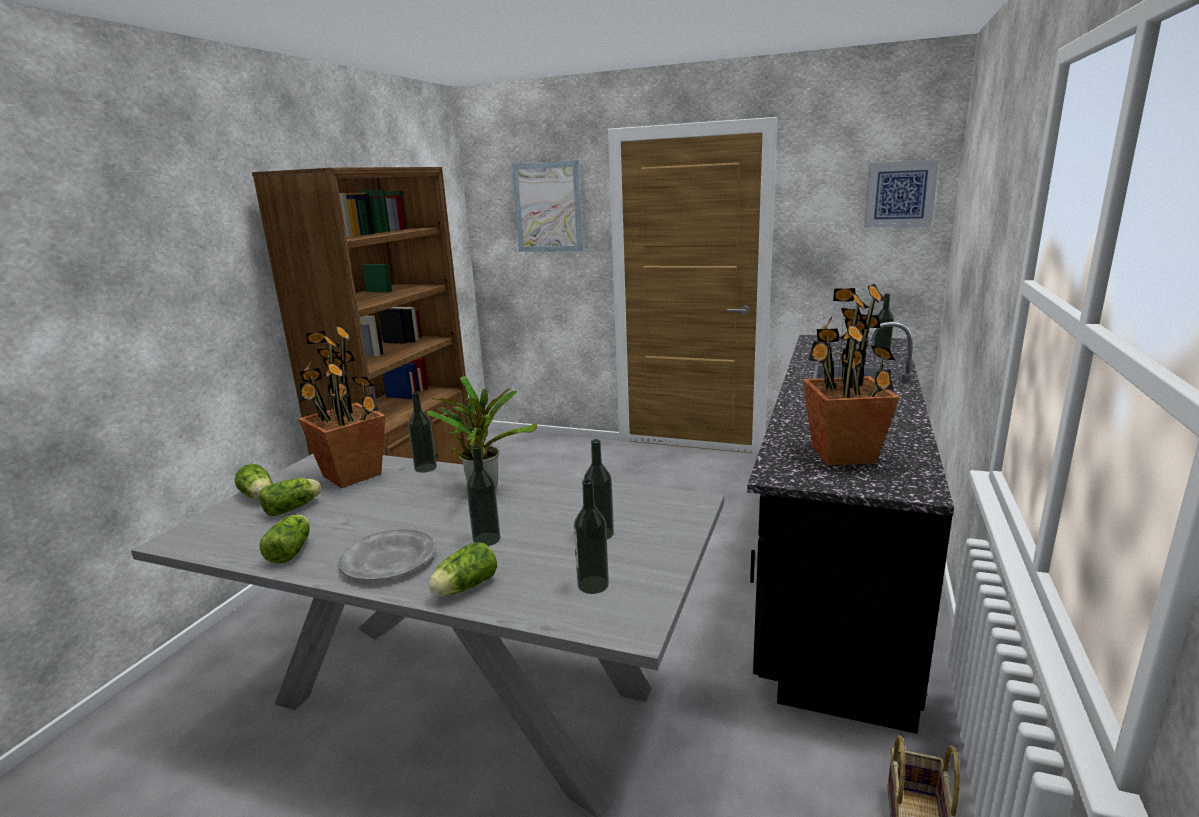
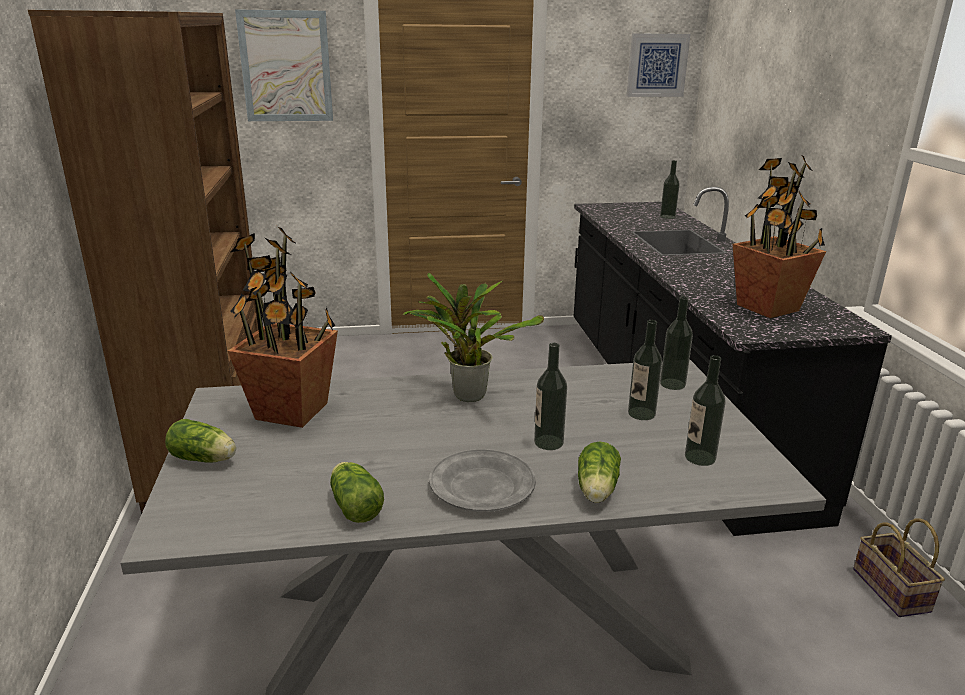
camera: 30 degrees left, 5 degrees up
(294, 508) = (278, 461): lettuce -> none
(425, 468) = (370, 387): bottle -> bottle (672, 384)

